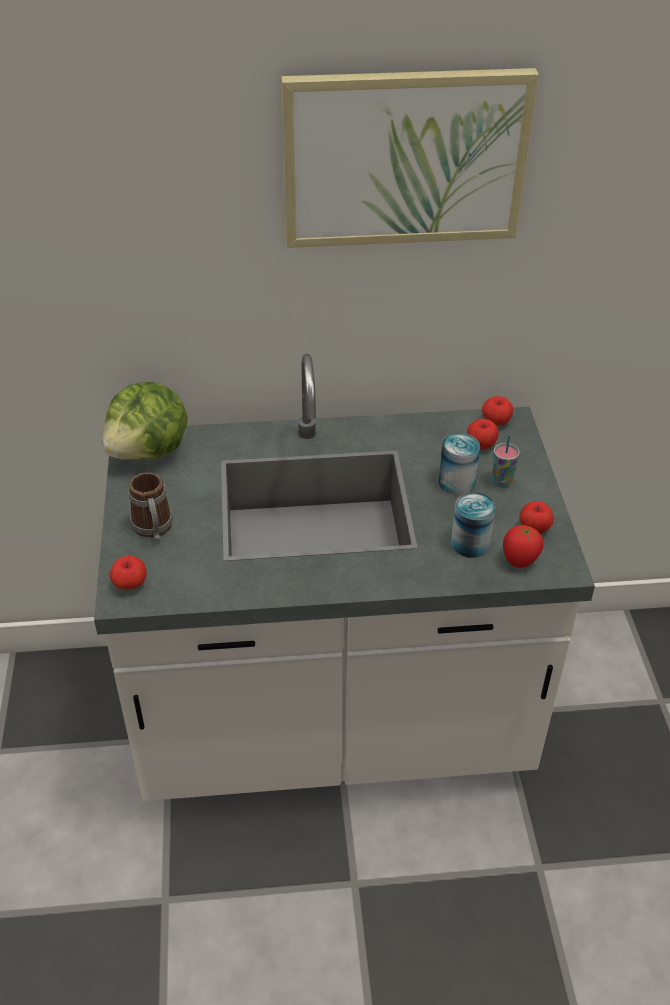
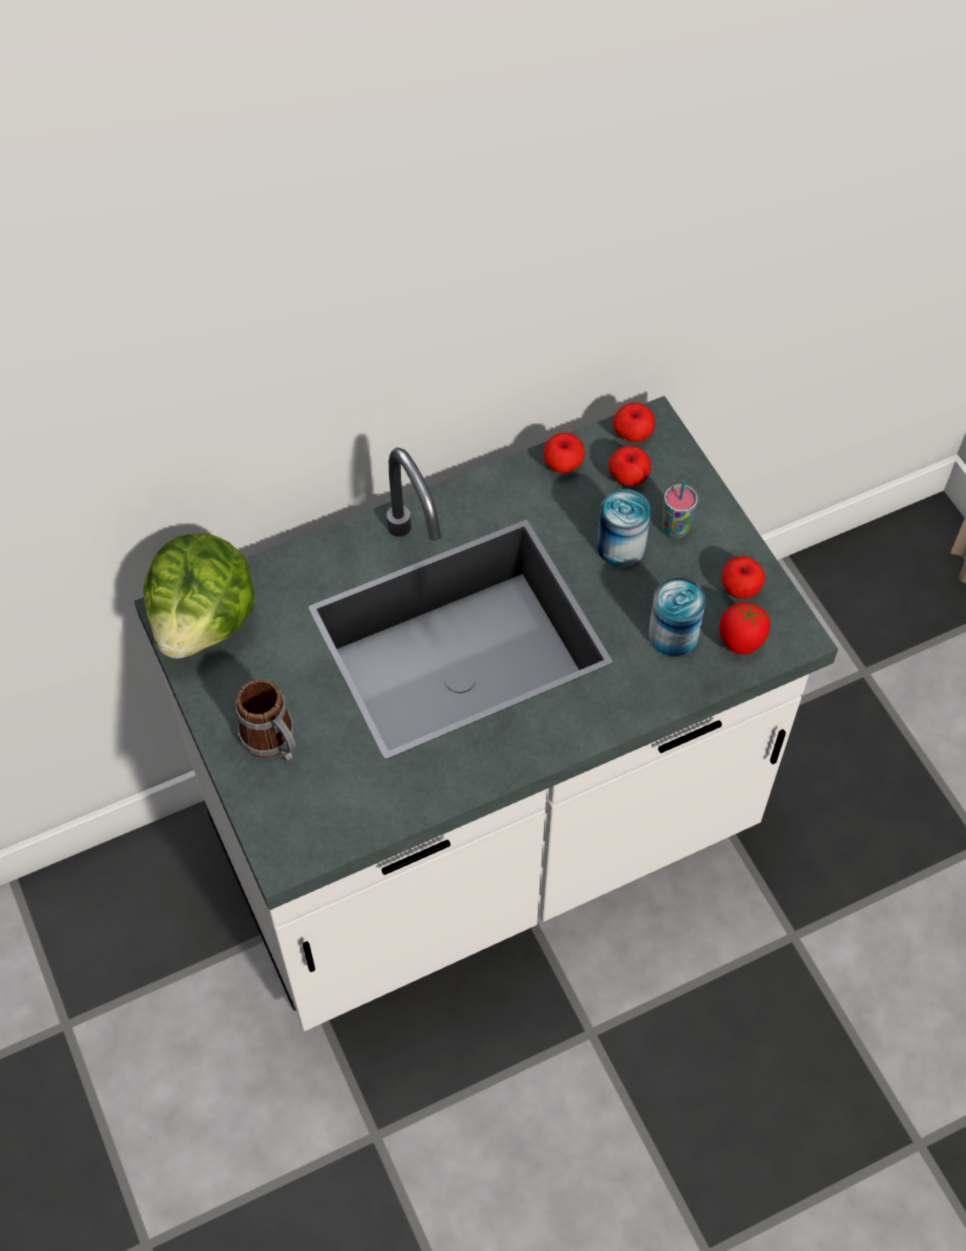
camera: 20 degrees left, 15 degrees up
(130, 585) = (285, 834): apple -> apple (563, 465)
(404, 158) = (490, 179): picture -> none

